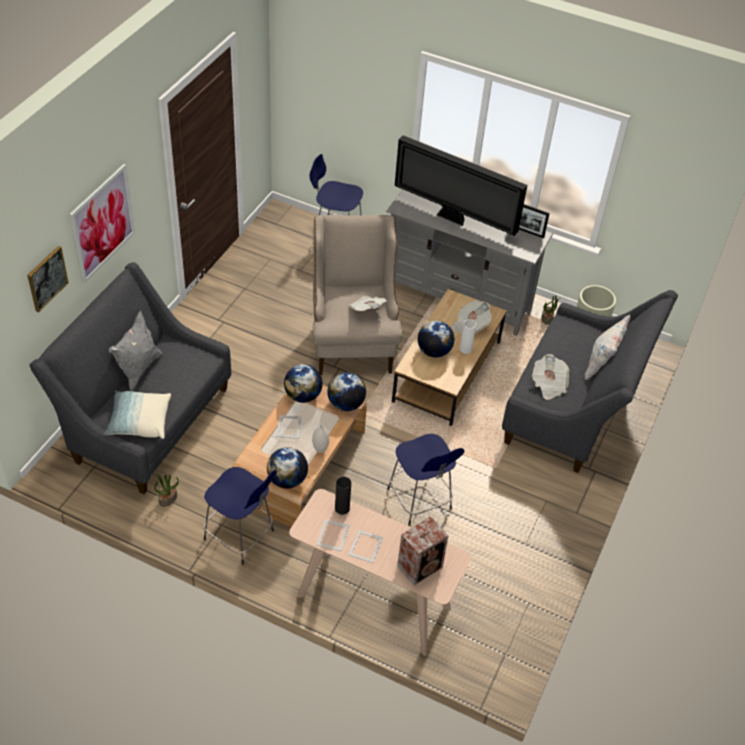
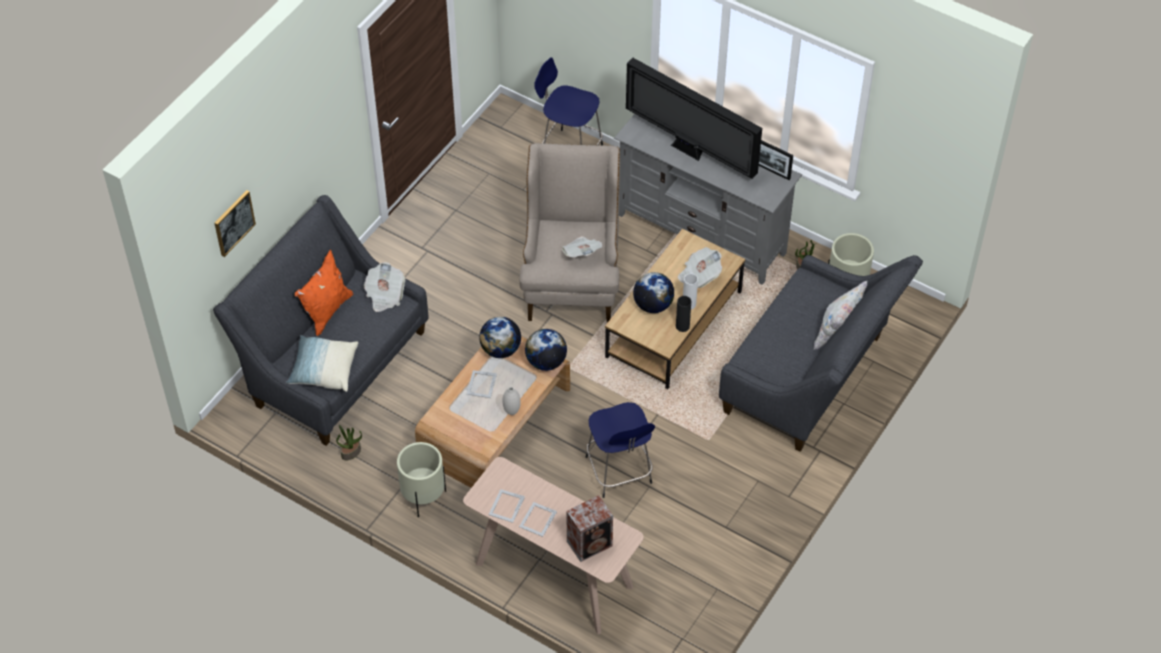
camera: 10 degrees right, 5 degrees up
(102, 223) = (293, 160): picture -> none
(138, 370) = (327, 311): grey pillow -> orange pillow
(241, 536) = (423, 497): blue stool -> beige planter
(287, 480) = (473, 443): globe -> none
(342, 508) = (519, 479): black vase -> black vase (682, 326)
(548, 384) = (772, 353): newspaper -> newspaper (384, 295)

